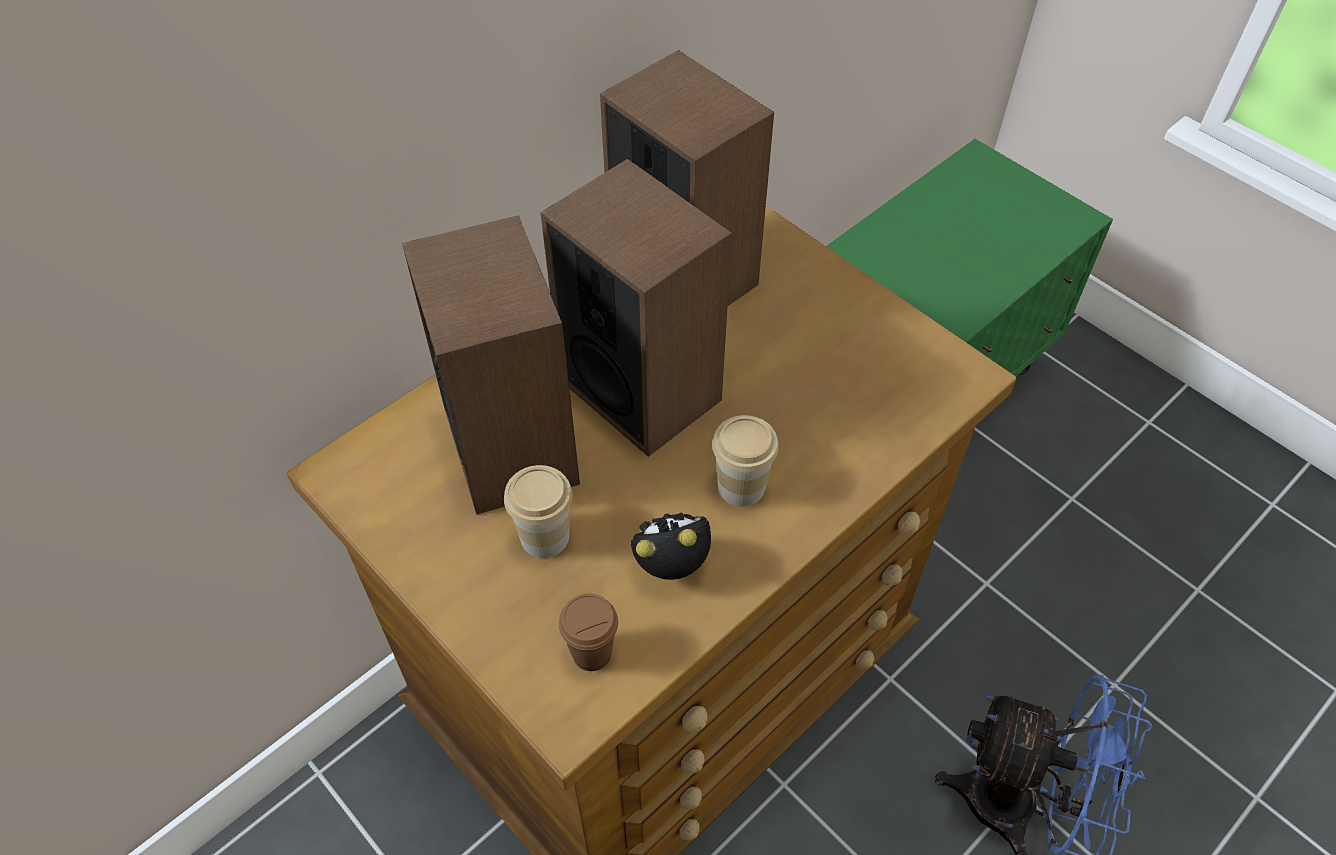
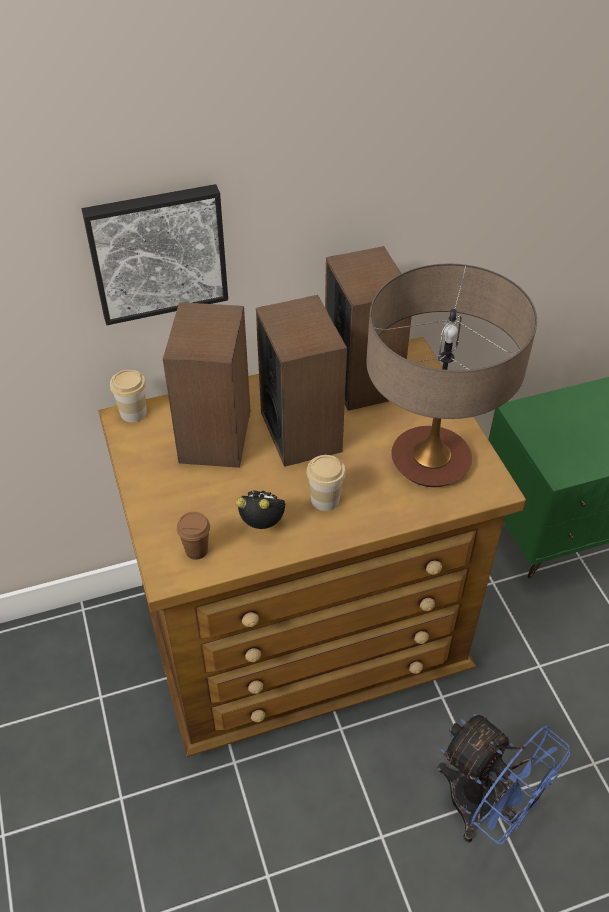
camera: 25 degrees right, 5 degrees down
(330, 165) = (157, 252): none -> picture
(545, 537) = (206, 486): cup -> cup (133, 413)
(855, 368) = (430, 461): none -> table lamp

